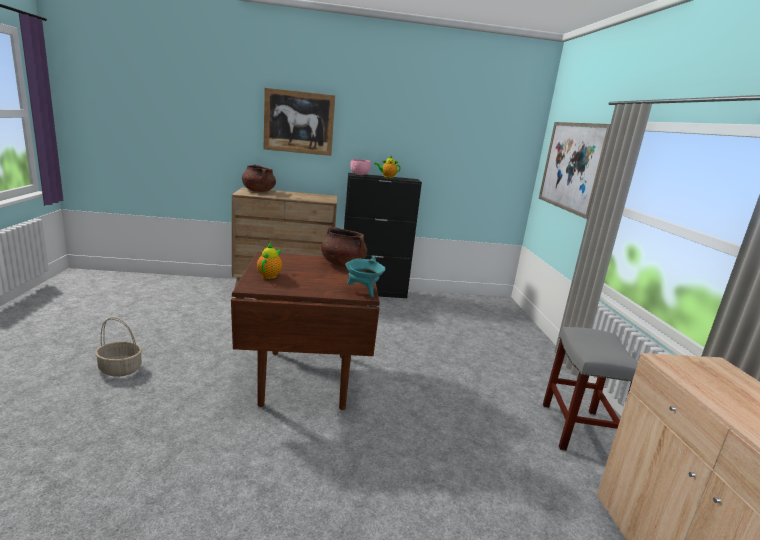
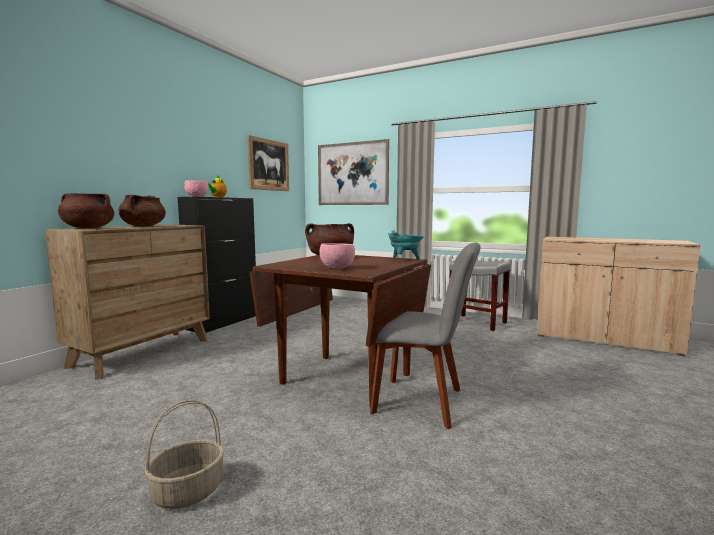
camera: 55 degrees left, 10 degrees down
(270, 275) = (337, 268): teapot -> pink bowl
(286, 430) = (423, 402): none -> grey chair
(298, 195) = (143, 226): none -> brown cooking pot
(299, 122) = (115, 138): picture -> picture (269, 165)

